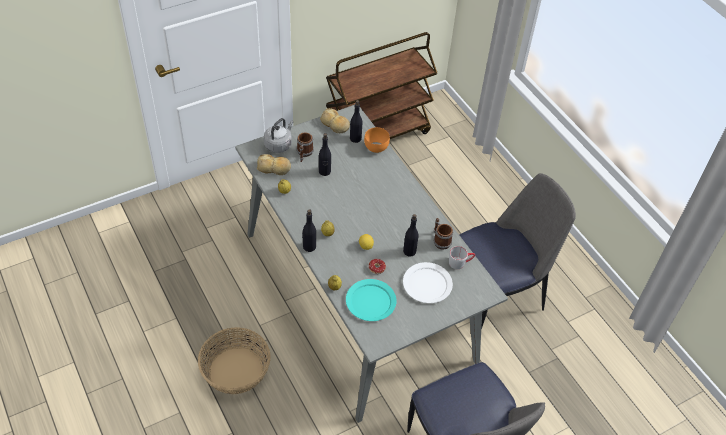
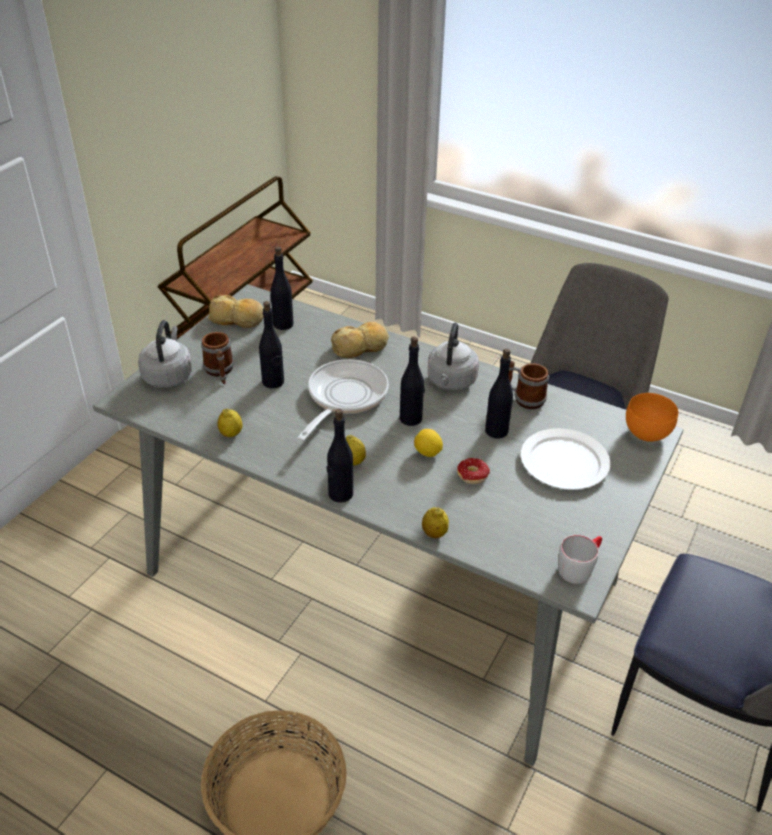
camera: 30 degrees left, 10 degrees down
(274, 168) = (187, 410): bread -> bread (361, 347)
(351, 196) = (344, 397): none -> frying pan
(370, 301) = (508, 526): turquoise plate -> none
(374, 224) = (411, 418): none -> black bottle
(377, 148) = (325, 323): orange bowl -> orange bowl (648, 432)
(411, 213) = (451, 382): none -> grey kettle
(460, 262) = (578, 413): grey mug -> grey mug (579, 566)

